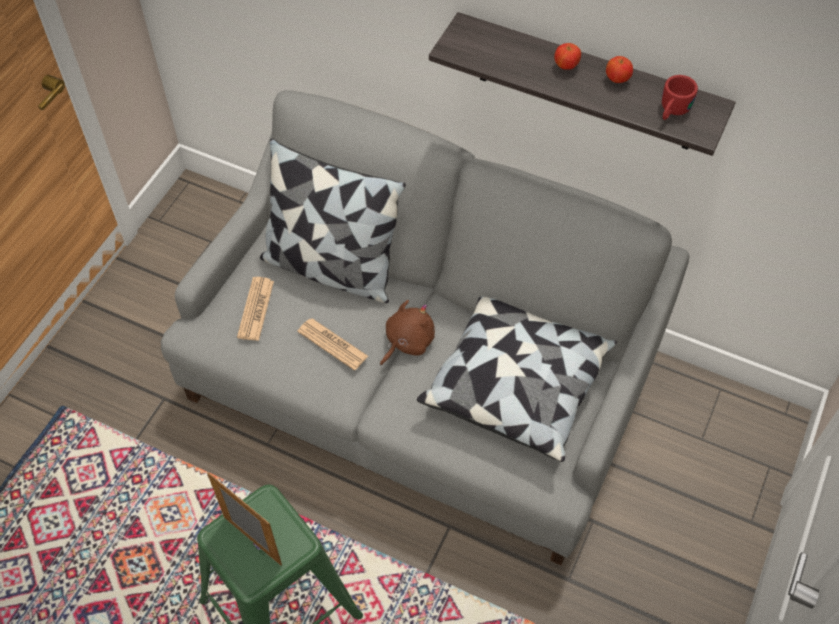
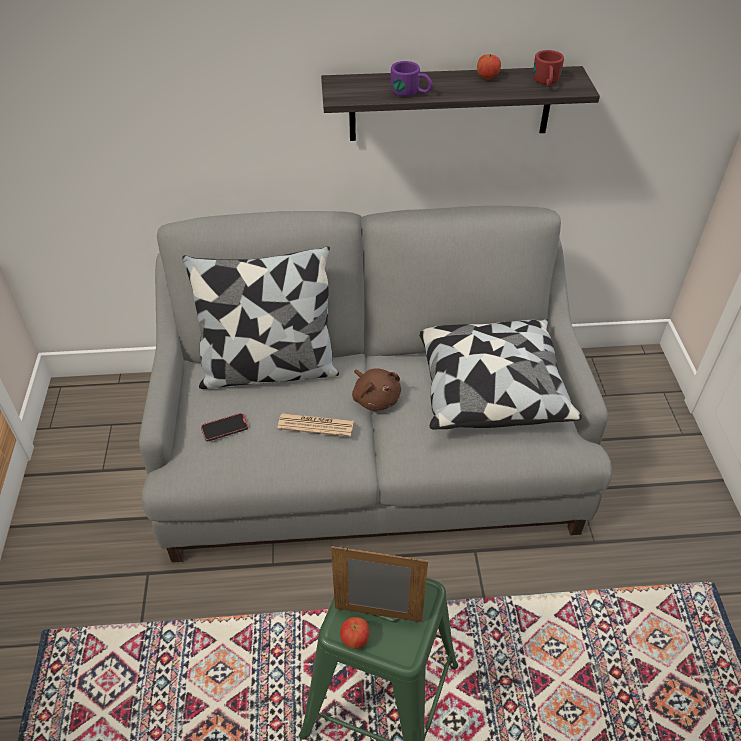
camera: 30 degrees left, 10 degrees down
(256, 309) = (225, 428): newspaper -> phone
(407, 342) = (375, 398): brown plush toy -> brown plush toy turned 135 degrees clockwise
(524, 70) = (411, 93): none -> purple mug
(566, 66) = (441, 81): apple -> apple (355, 639)

